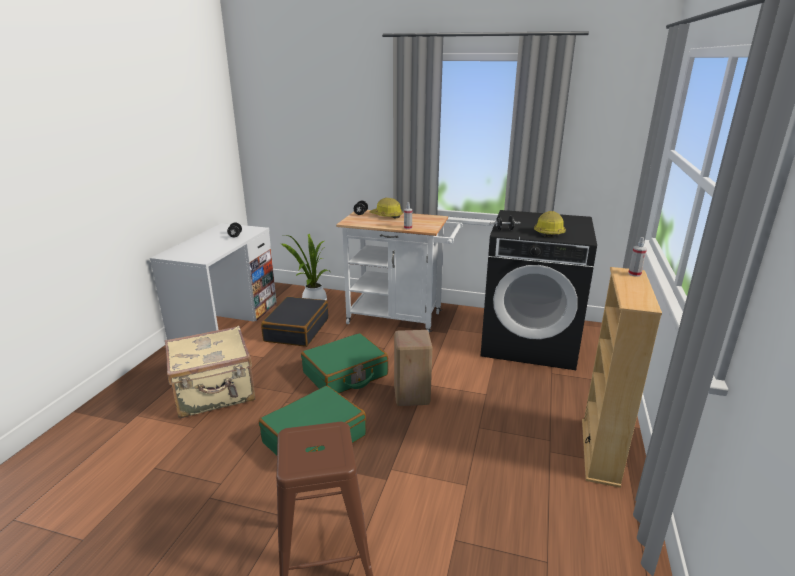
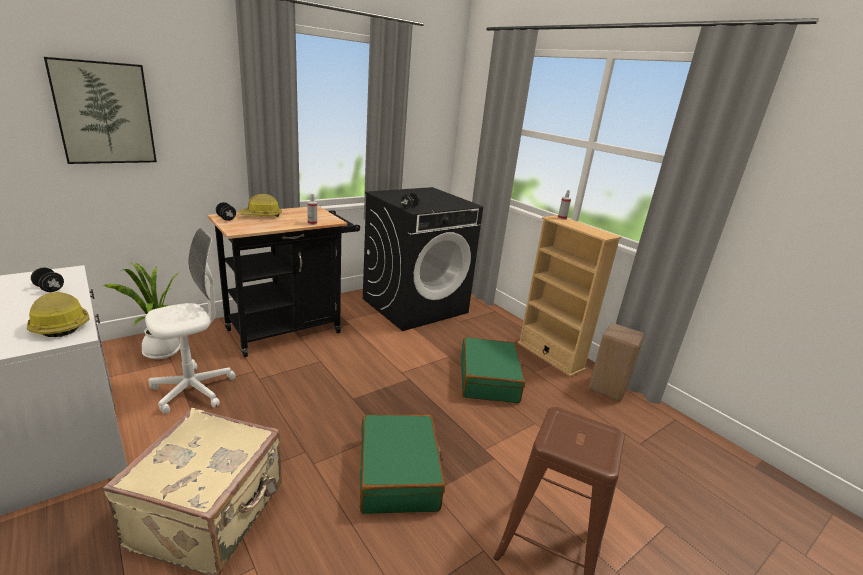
camera: 55 degrees left, 0 degrees up
(296, 330) = (193, 390): black suitcase -> white office chair
(312, 131) = (104, 113): none -> picture
(345, 374) = (326, 403): green suitcase -> green suitcase (489, 379)
(400, 319) = (291, 329): white cart -> black cart
(412, 395) = (408, 386): beige stool -> beige stool (606, 388)
(549, 232) = (439, 203): hard hat -> hard hat (60, 324)

